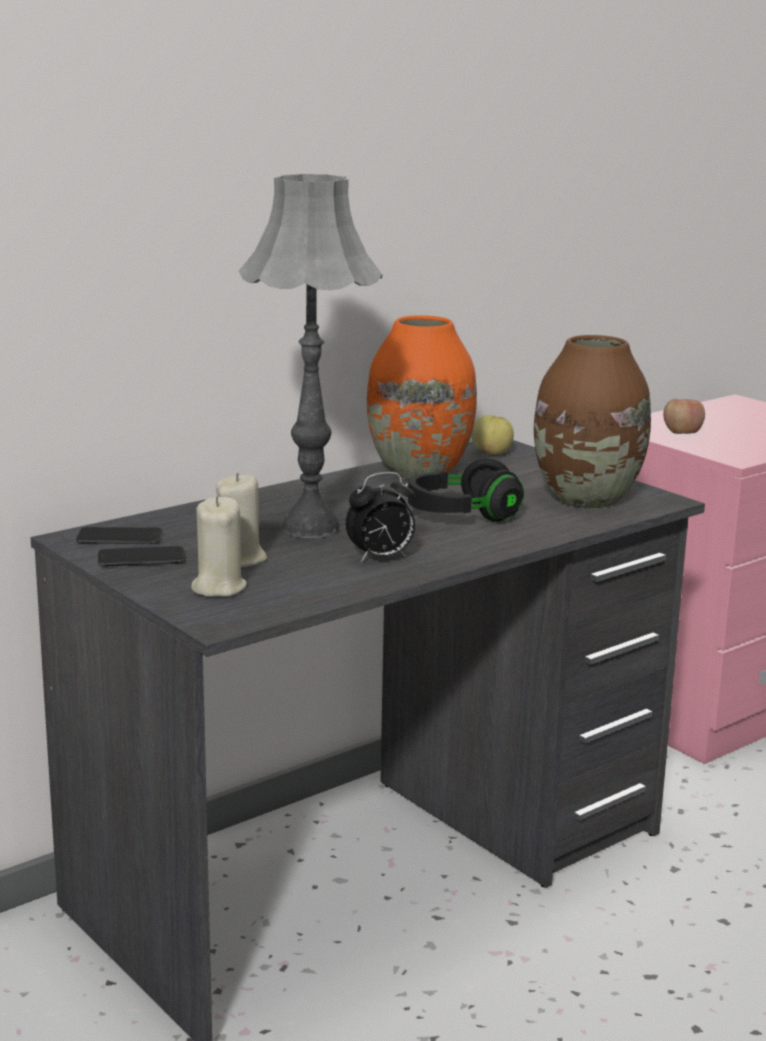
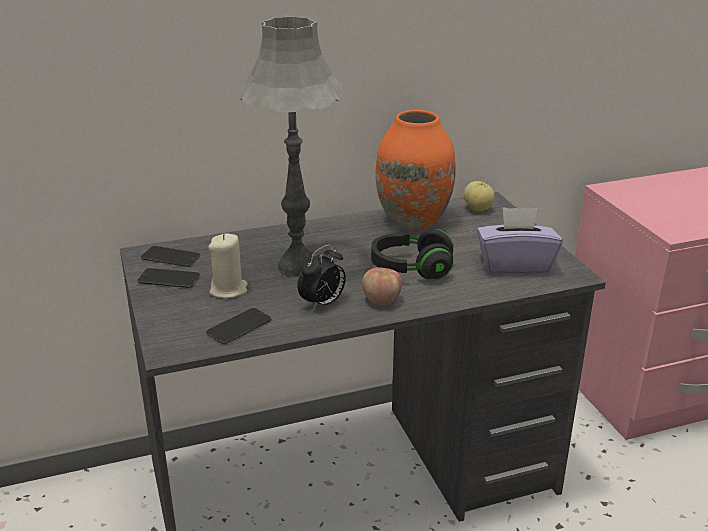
camera: 20 degrees right, 10 degrees up
(218, 587) = (195, 315): beige candle -> none
(291, 591) = (239, 327): none -> phone
(380, 558) = (322, 304): alarm clock -> alarm clock turned 45 degrees counterclockwise
(586, 499) = (515, 265): brown vase -> purple tissue box
(682, 433) = (647, 201): apple -> apple (381, 300)

